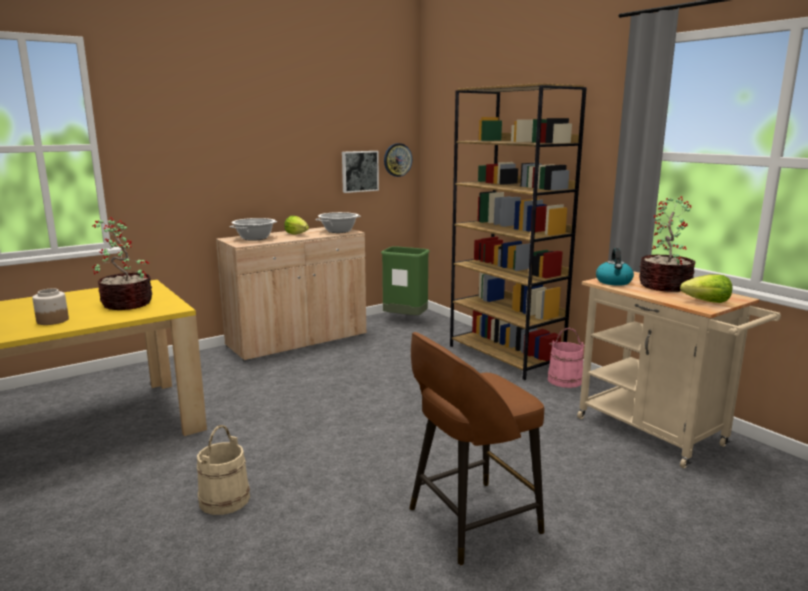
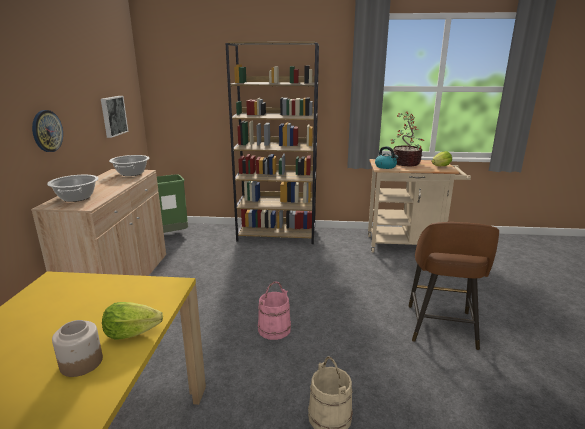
camera: 50 degrees left, 5 degrees up
(126, 304) = (105, 305): potted plant -> none
(296, 234) = (104, 184): lettuce -> lettuce (131, 333)
(397, 160) = (131, 102): wall clock -> wall clock (47, 131)
(565, 380) = (329, 236): pink bucket -> pink bucket (274, 329)

